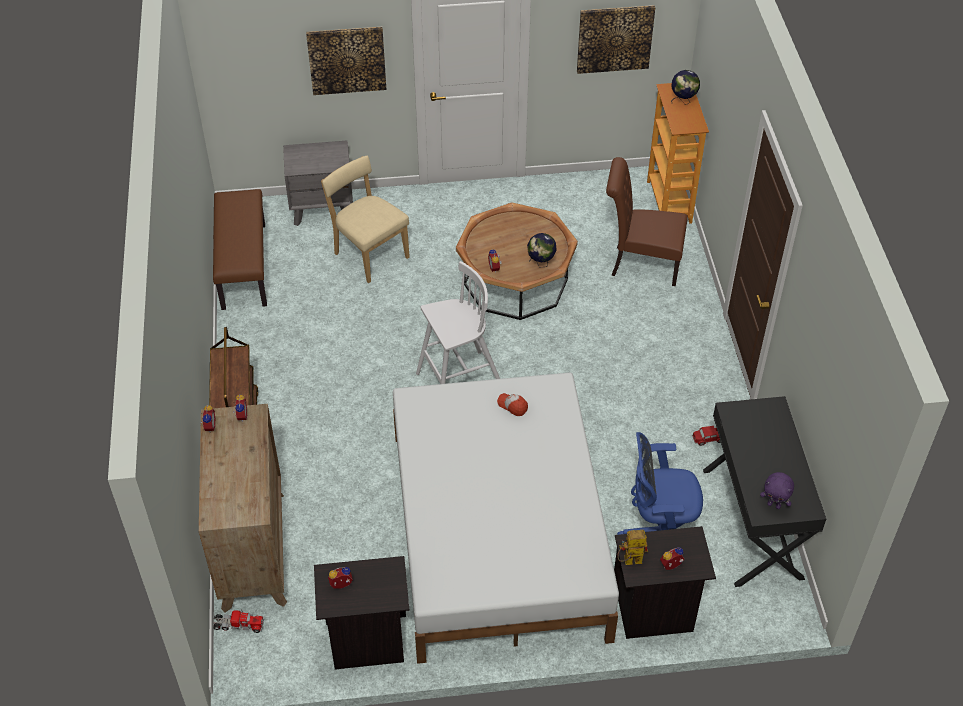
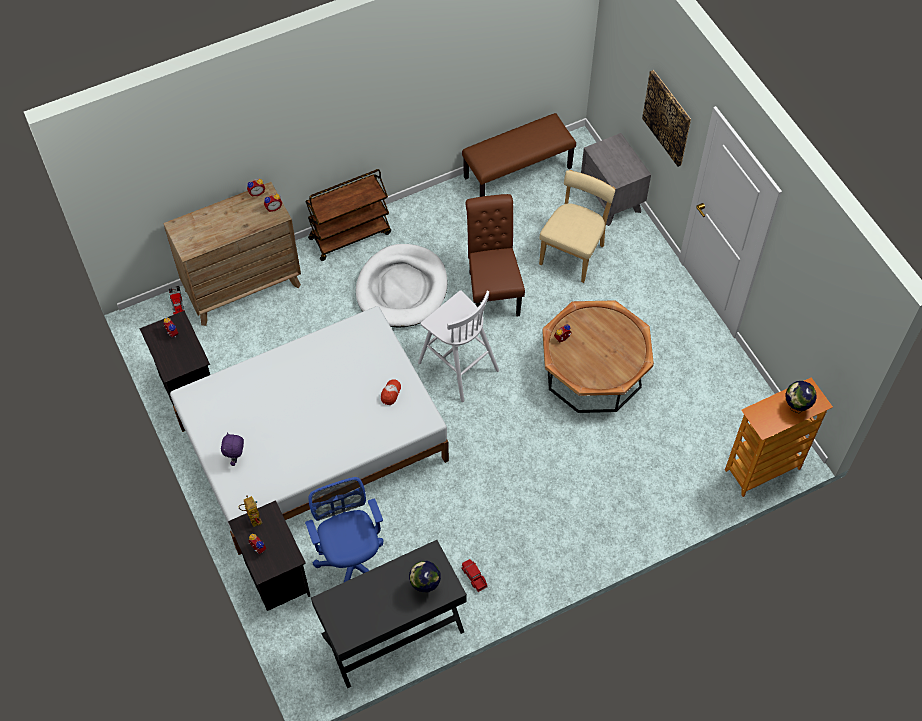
camera: 70 degrees right, 10 degrees up
(337, 402) = (402, 288): none -> white dog bed
(541, 263) = (584, 372): globe -> globe (425, 586)
(614, 38) = (813, 310): picture -> none
(640, 264) = (664, 466): brown chair -> brown chair (492, 290)
(774, 505) = (338, 610): purple plush toy -> purple plush toy (236, 458)

